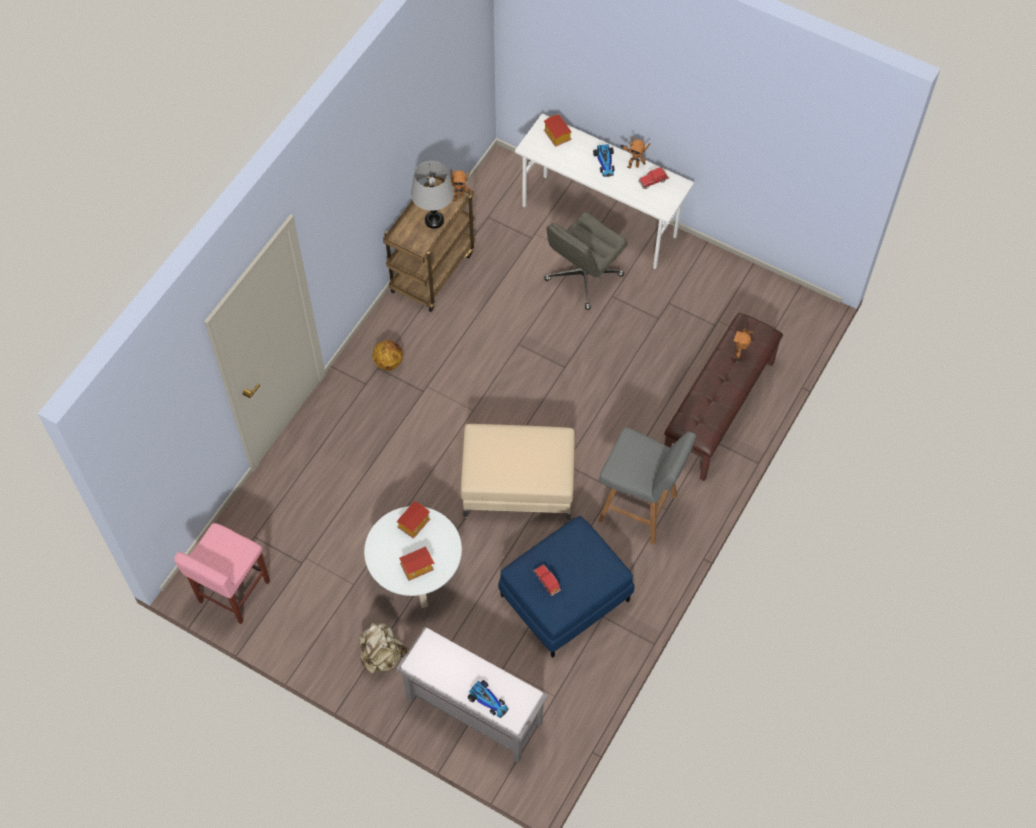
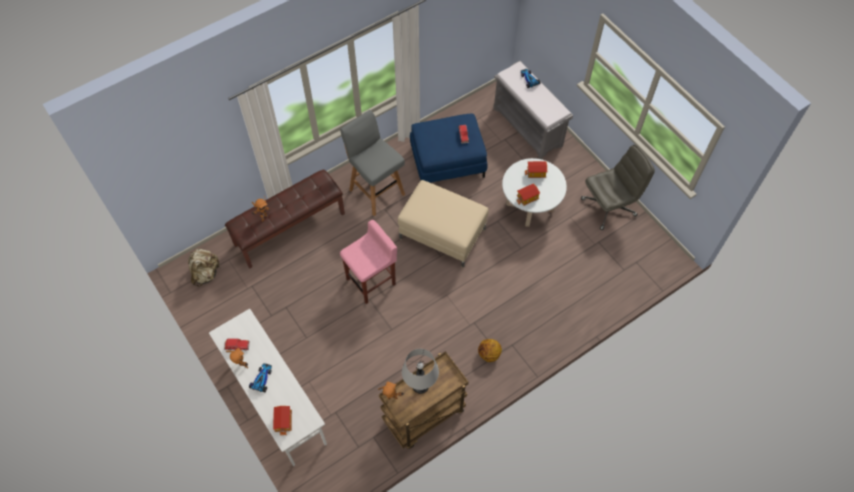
camera: 155 degrees left, 0 degrees up
(233, 592) = (647, 241): pink stool -> pink stool (371, 281)
(382, 655) = (568, 172): beige backpack -> beige backpack (206, 273)
(583, 278) = (317, 360): grey office chair -> grey office chair (609, 207)

